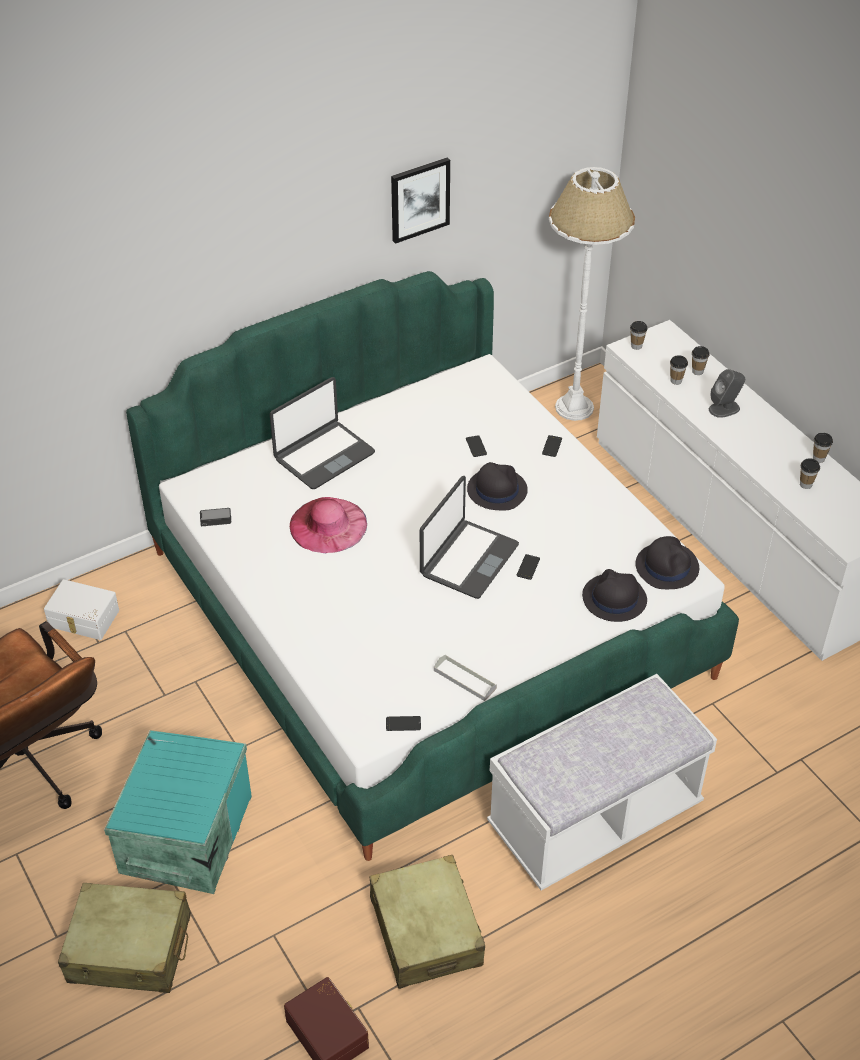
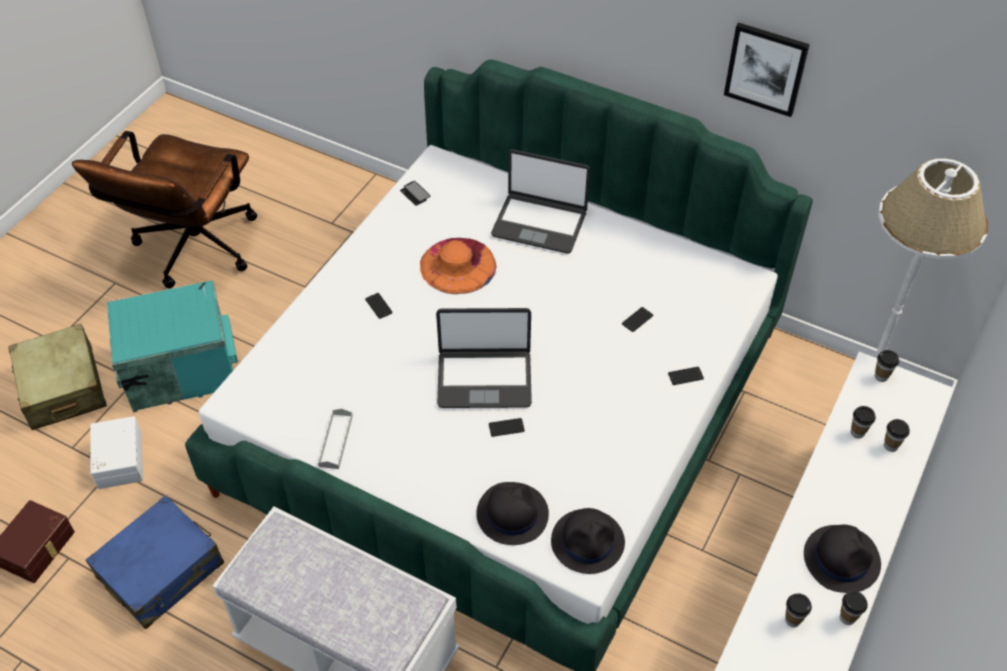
camera: 60 degrees right, 5 degrees up
(83, 619) = (348, 203): white storage box -> white storage box (118, 460)
(328, 525) = (458, 265): pink hat -> orange hat
(403, 724) = (260, 420): phone -> phone (378, 306)
(426, 931) = (161, 571): beige suitcase -> blue suitcase
(496, 490) = (591, 360): black hat -> black hat (841, 558)
(724, 408) = (852, 494): grey speaker -> none

